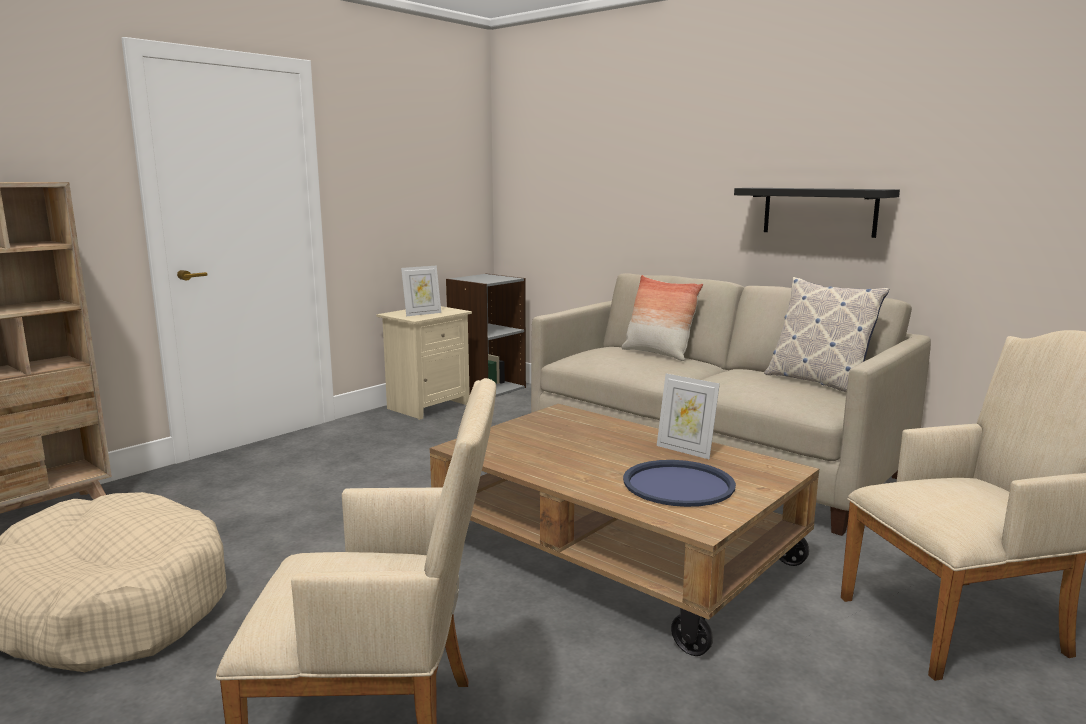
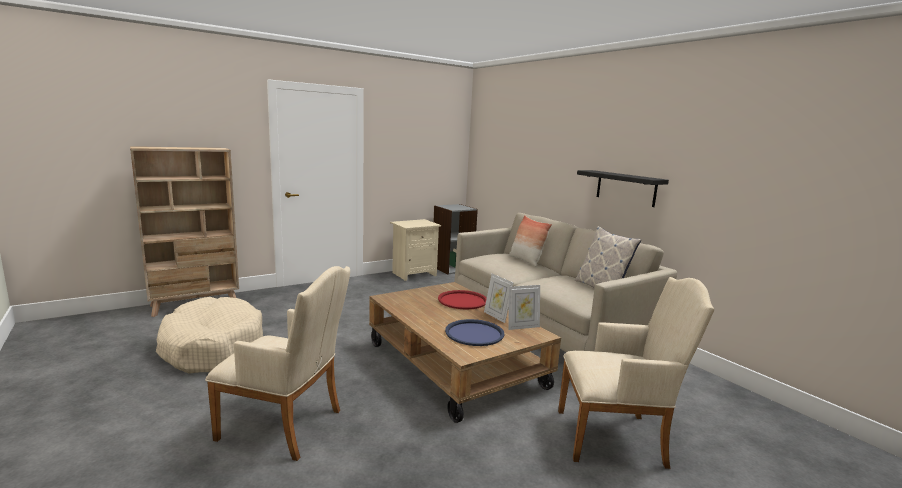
camera: 15 degrees right, 0 degrees up
(422, 314) = (413, 224): picture frame -> picture frame (522, 327)
(603, 432) = (462, 300): none -> red tray

